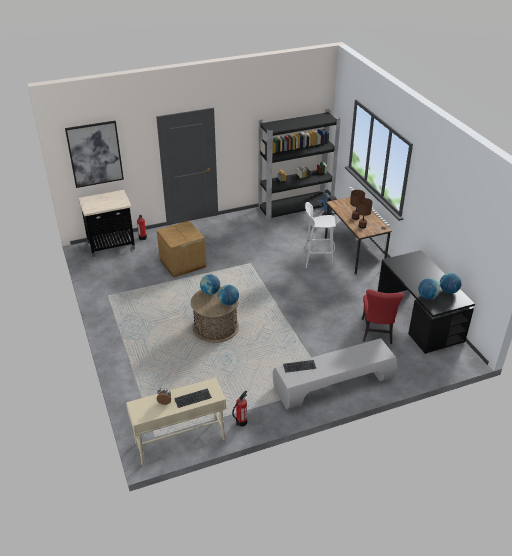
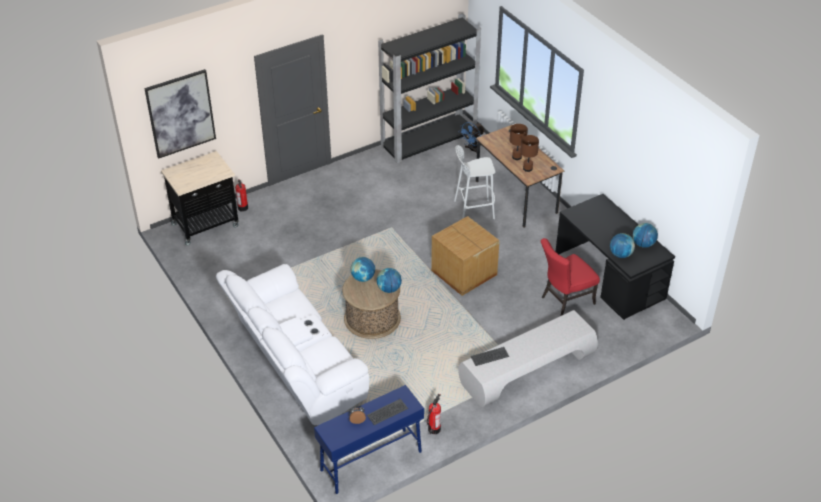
camera: 10 degrees left, 5 degrees up
(143, 354) = (295, 364): none -> white sofa
(180, 441) = (370, 460): beige console table -> blue console table
(182, 263) = (305, 238): cardboard box -> cardboard box (464, 273)
(377, 333) = (564, 301): red chair -> red chair turned 60 degrees clockwise

